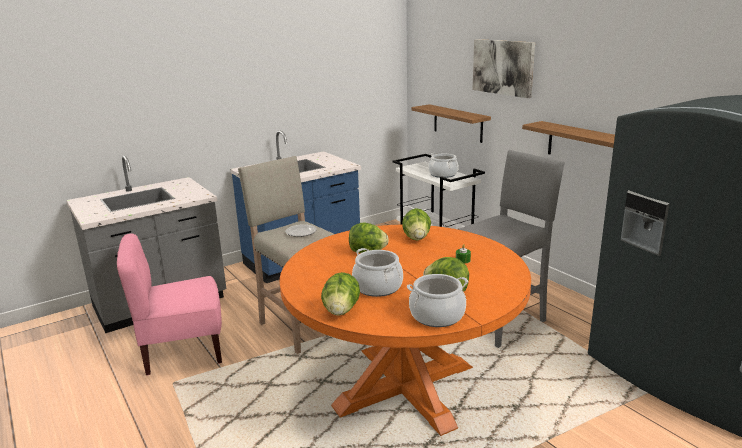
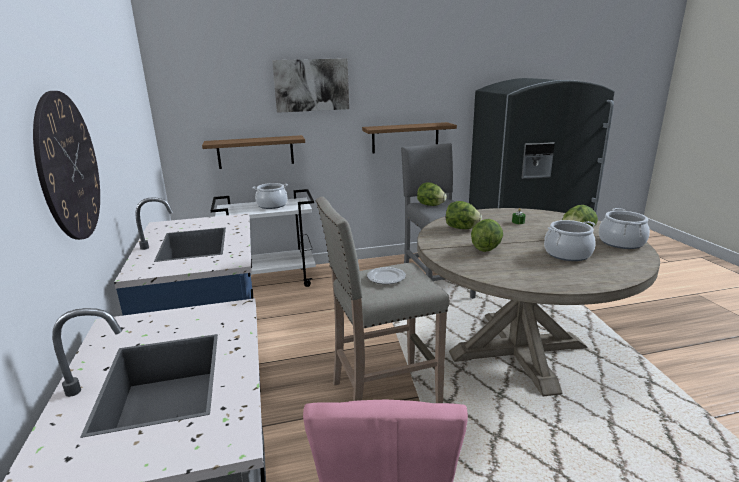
camera: 70 degrees left, 0 degrees up
(208, 101) = (68, 167): none -> wall clock
(341, 311) = (617, 272): lettuce -> lettuce (430, 205)
(404, 387) = (518, 350): orange dining table -> beige dining table

